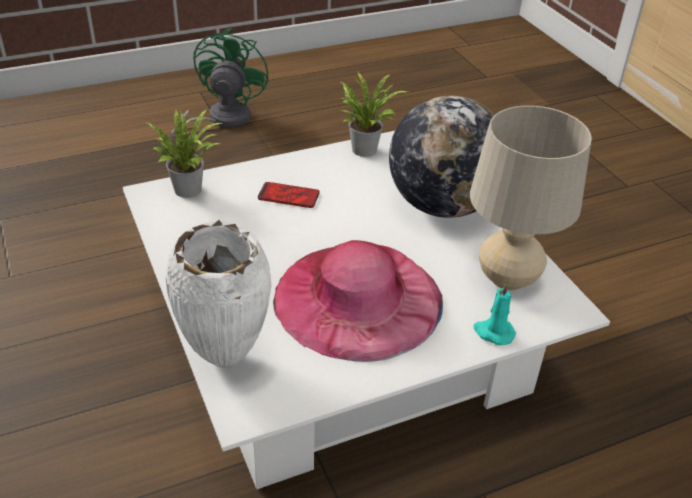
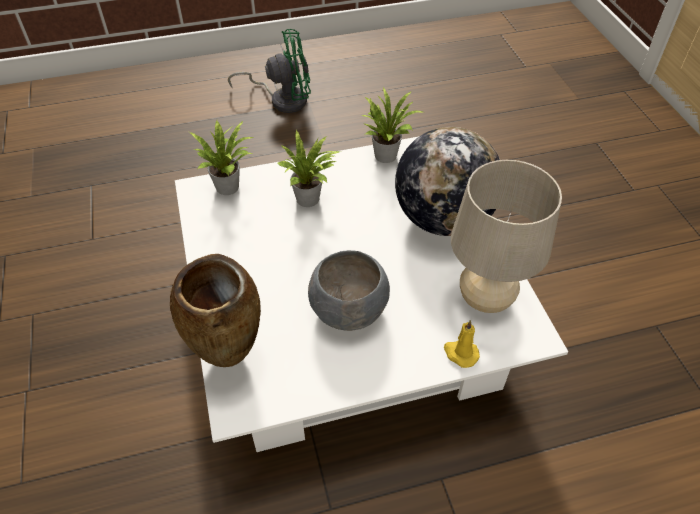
camera: 10 degrees right, 10 degrees up
(221, 120) = (283, 99): green fan -> green fan turned 60 degrees clockwise
(227, 359) = (231, 358): white vase -> brown vase
(288, 196) = (311, 199): phone -> potted plant
(357, 298) = (350, 308): pink hat -> grey bowl
(493, 332) = (460, 353): turquoise candle -> yellow candle

